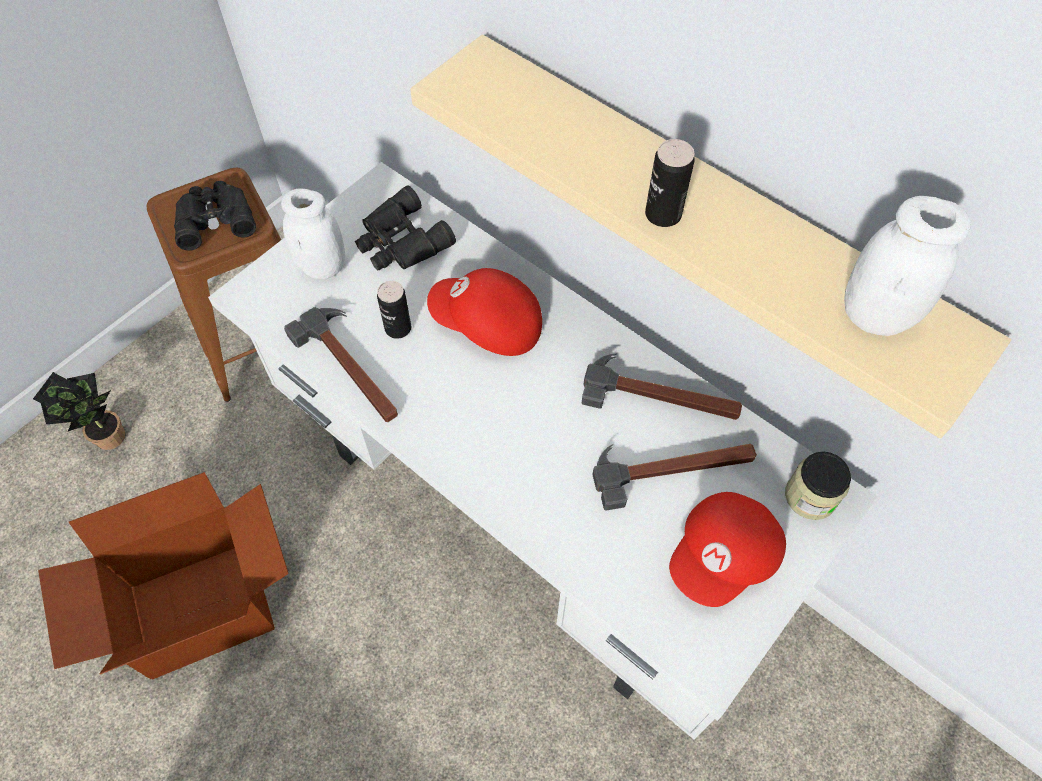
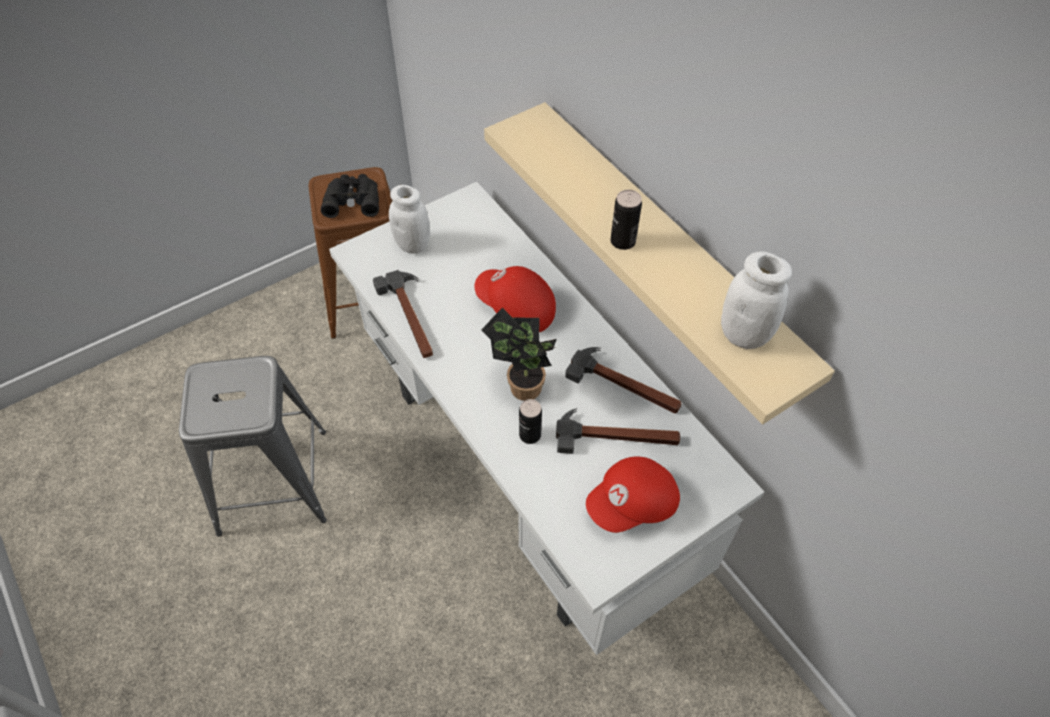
camera: 15 degrees right, 5 degrees down
(105, 436) = (240, 343): potted plant -> potted plant (521, 386)
(202, 611) = (273, 481): cardboard box -> grey stool
(398, 328) = (451, 297): can -> can (530, 435)
(400, 242) = (472, 239): black binoculars -> none
(810, 496) = (712, 479): jar -> none

